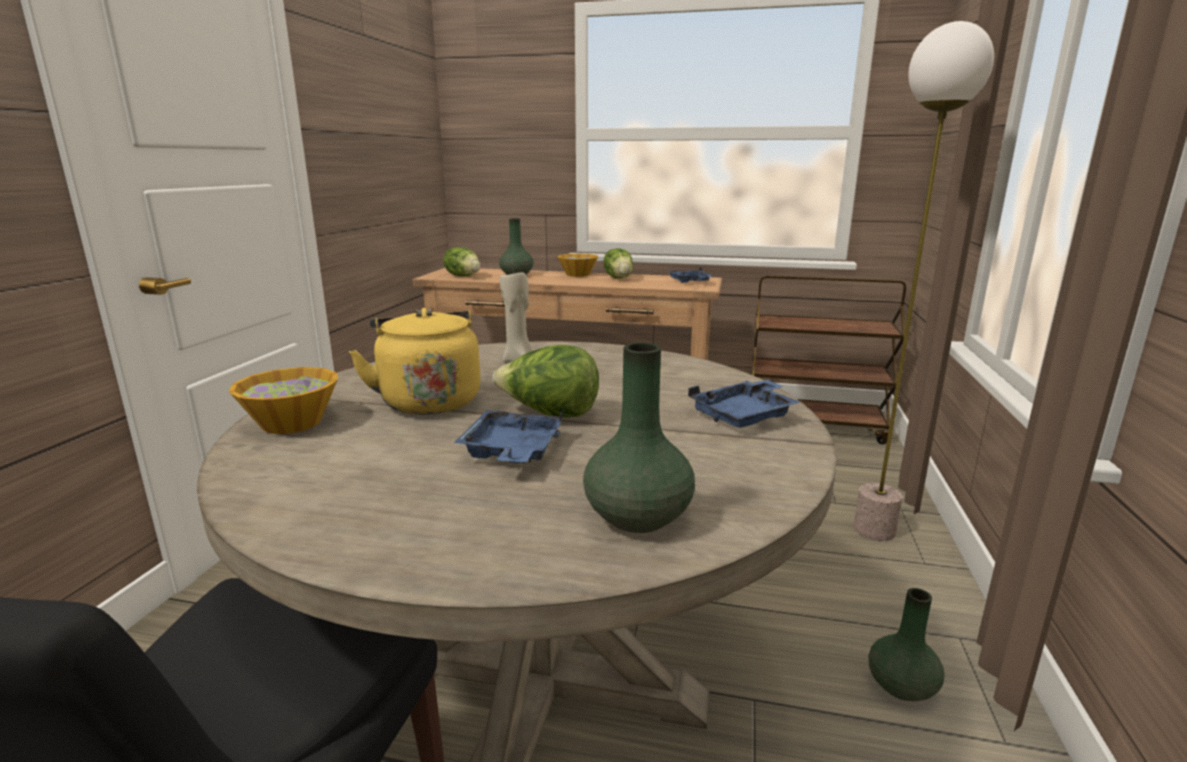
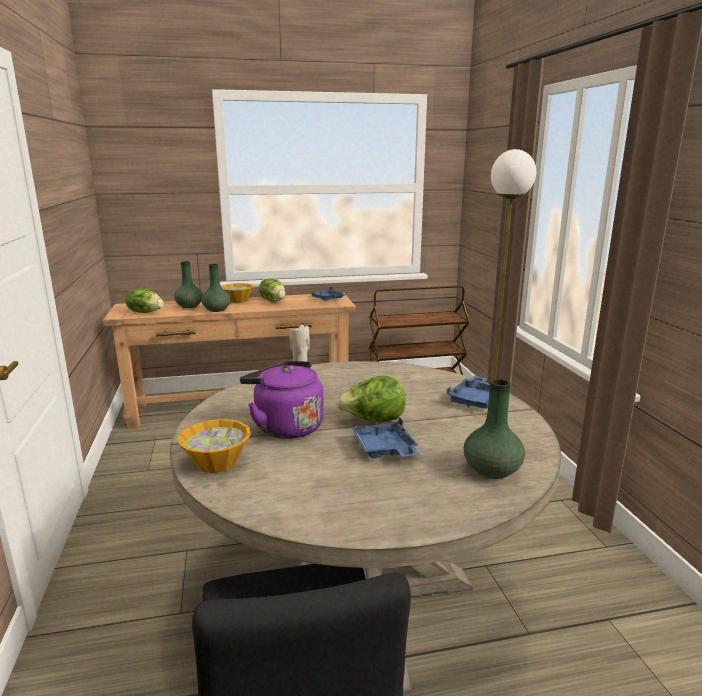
camera: 25 degrees left, 0 degrees up
(428, 400) = (285, 426): yellow kettle -> purple kettle
(902, 686) = (550, 534): green vase -> green vase (217, 309)

